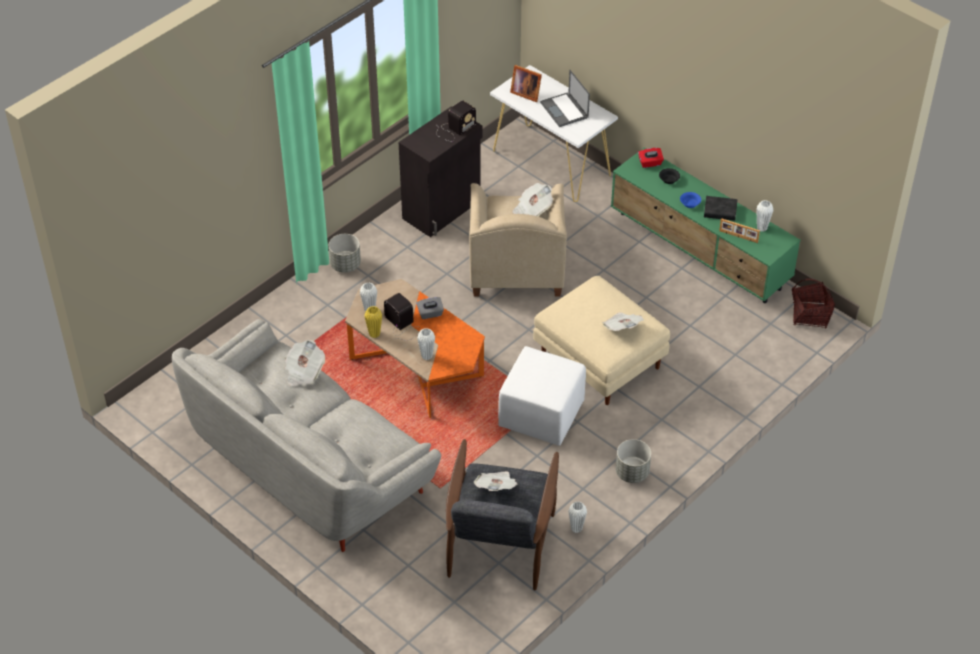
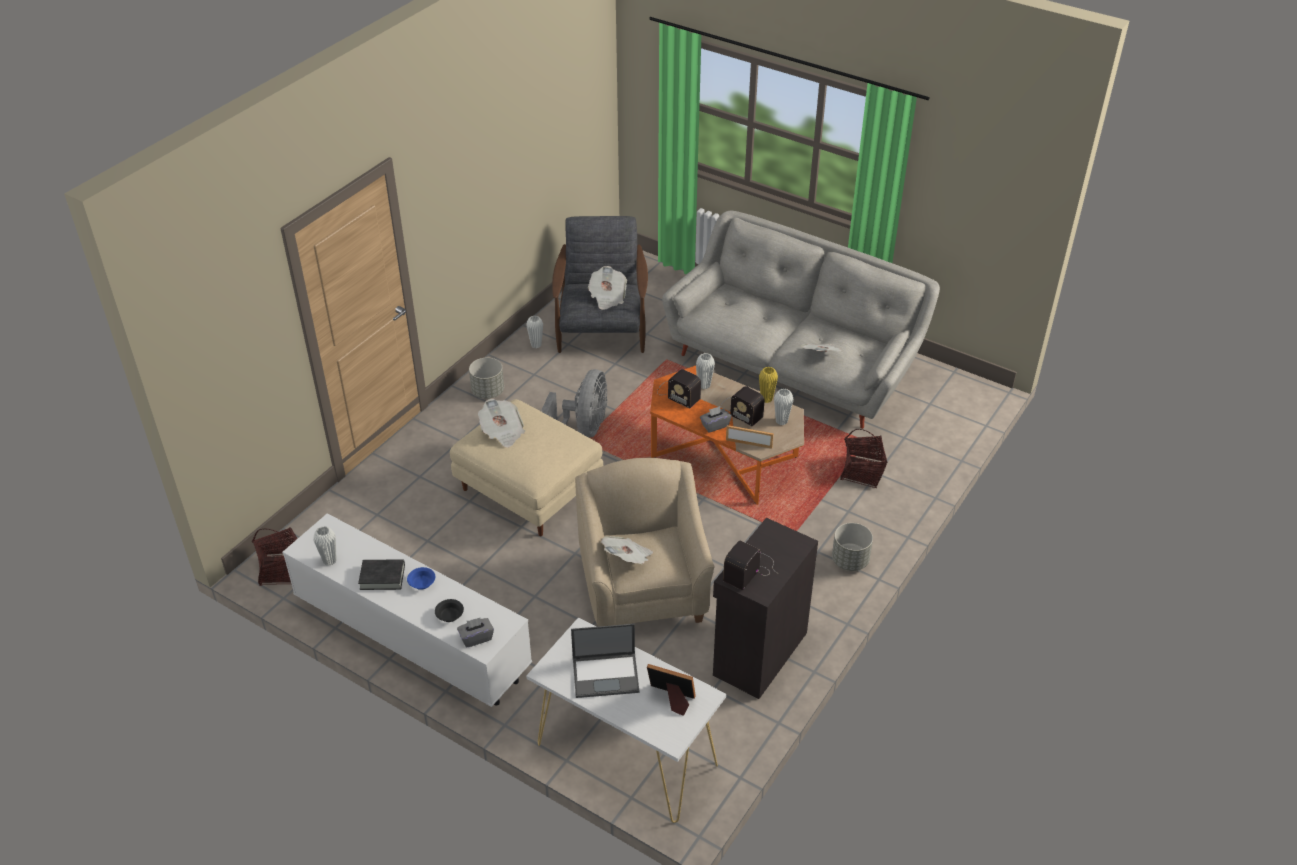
camera: 170 degrees right, 5 degrees down
(298, 337) = (862, 472): none -> basket
(455, 350) = (677, 393): none -> radio
(541, 416) = (583, 429): white ottoman -> grey fan
(564, 110) = (606, 674): laptop -> laptop turned 120 degrees clockwise
(650, 163) = (476, 638): red tissue box -> grey tissue box
(699, 251) = (412, 638): green tv stand -> white tv stand
(738, 237) = (362, 545): picture frame -> picture frame (749, 443)

